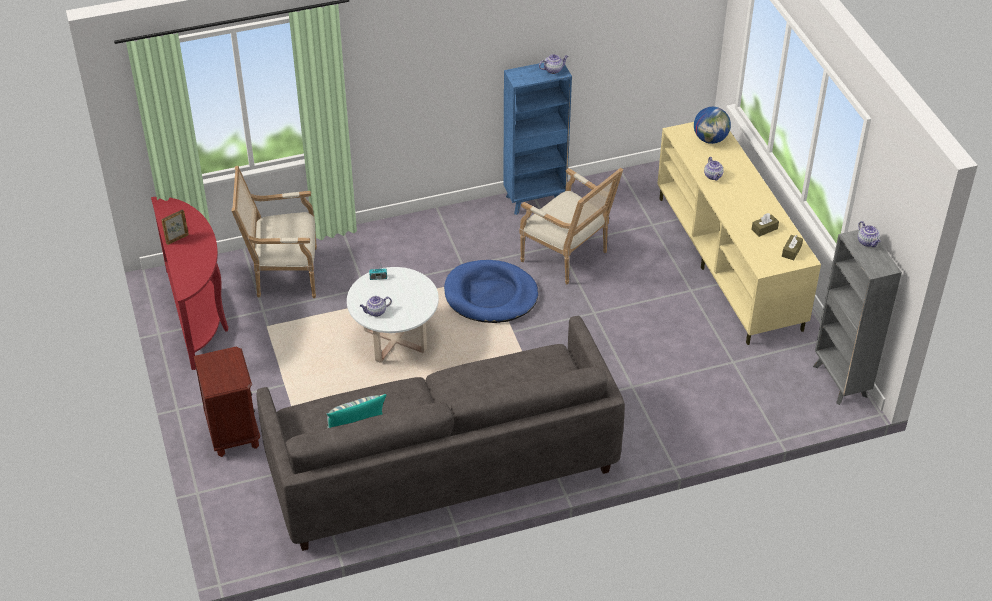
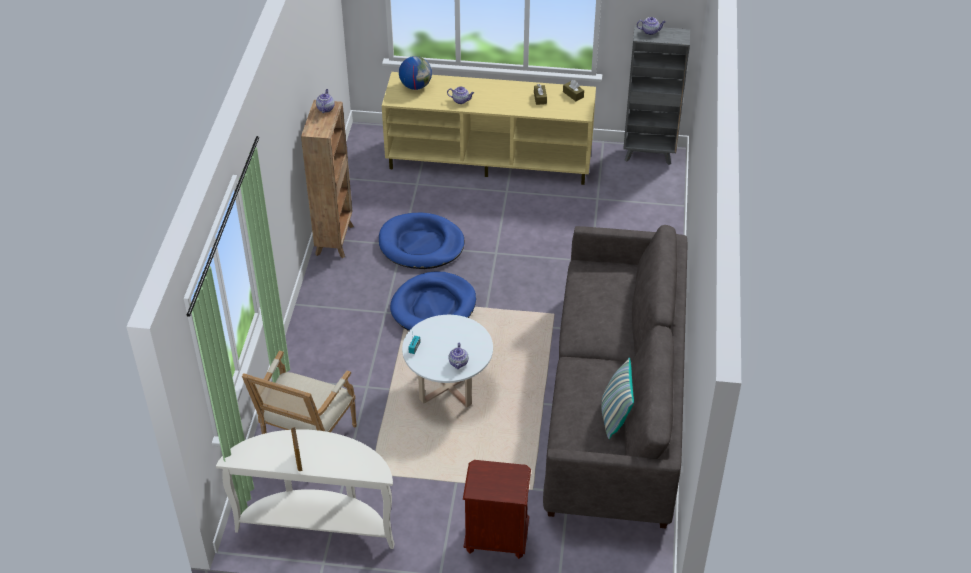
camera: 65 degrees left, 0 degrees up
(199, 315) = (318, 522): red console table -> white console table
(535, 200) = (335, 239): blue bookcase -> brown bookcase
(568, 257) = (421, 244): armchair -> blue dog bed

